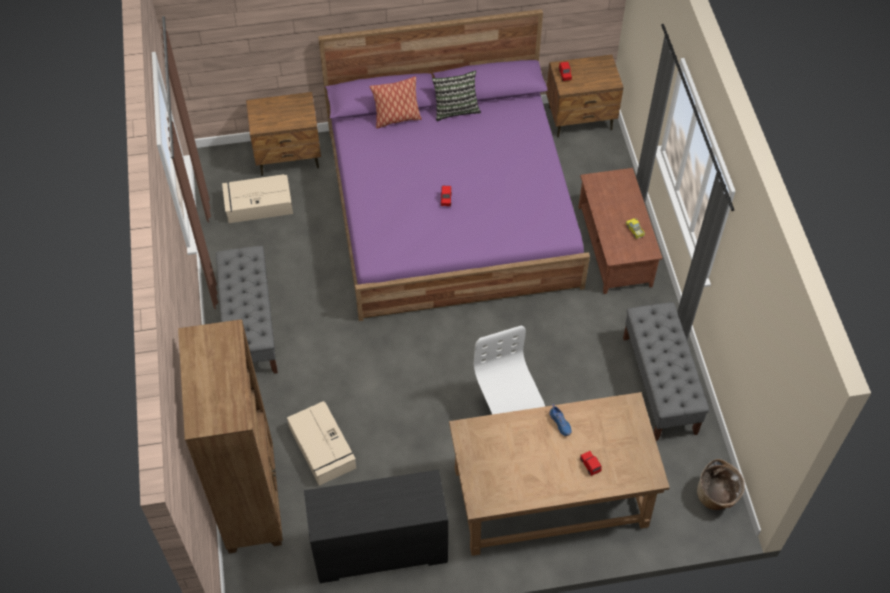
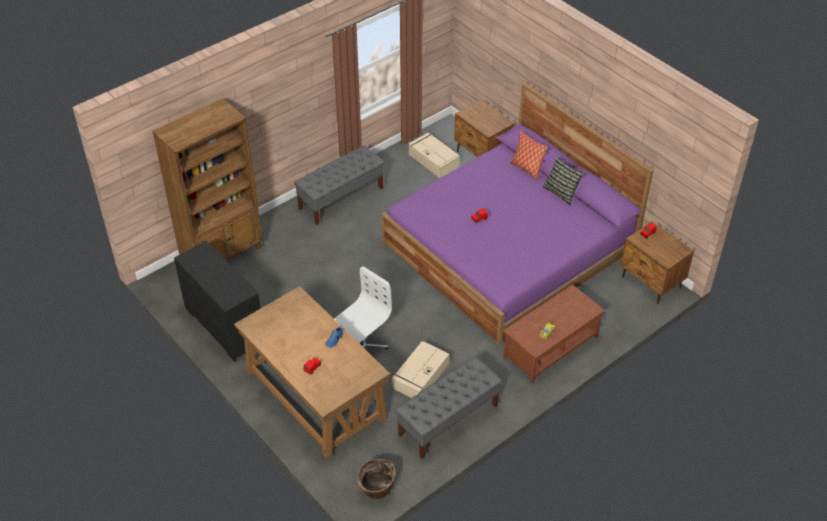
camera: 60 degrees right, 10 degrees down
(323, 448) = (277, 269): beige storage box -> beige storage box (420, 376)

